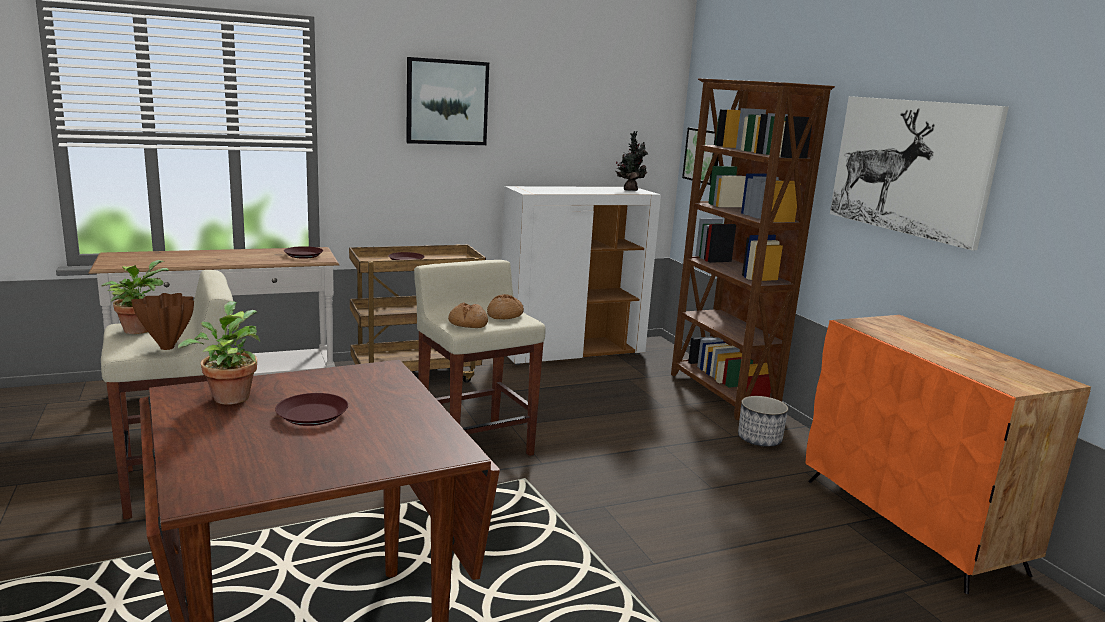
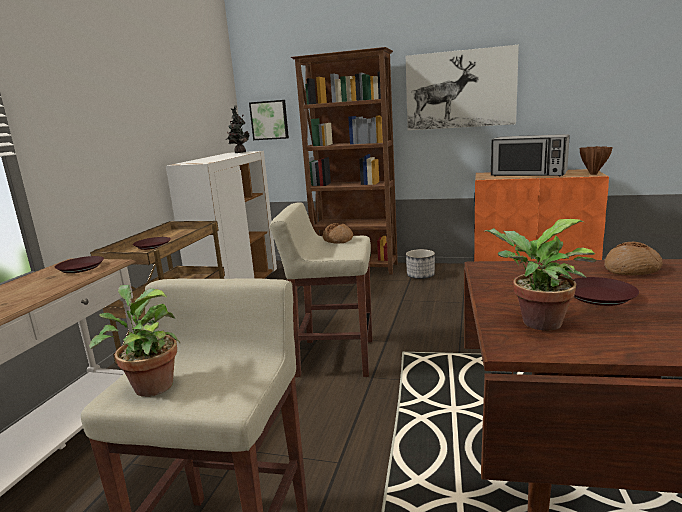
camera: 50 degrees left, 0 degrees up
(168, 347) = (255, 370): brown vase -> brown vase (593, 174)
(447, 102) = (111, 90): picture -> none
(468, 324) = (344, 251): bread -> bread (632, 269)
(936, 344) = (528, 174): none -> microwave

